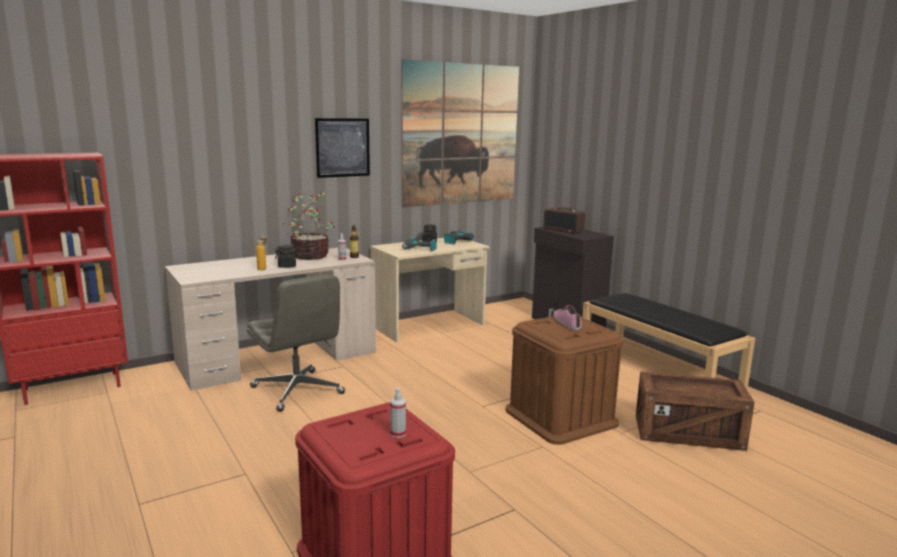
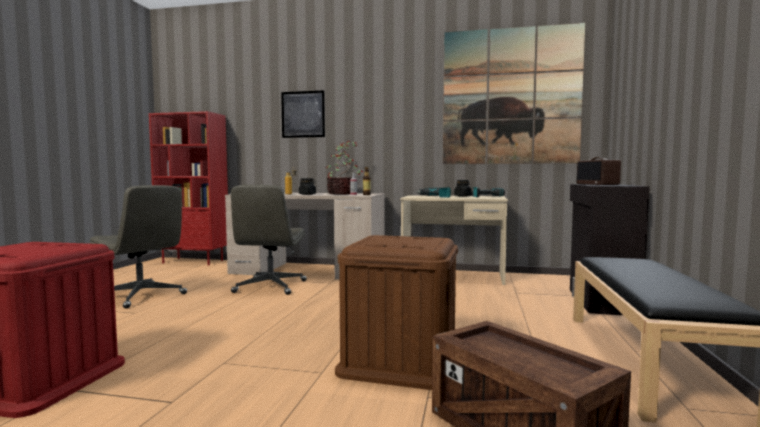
camera: 45 degrees right, 10 degrees down
(181, 456) = (141, 296): none -> grey office chair
(342, 147) = (388, 110): picture -> picture (303, 114)
(398, 434) = (24, 251): spray bottle -> none
(567, 322) = (413, 239): shoe -> none

